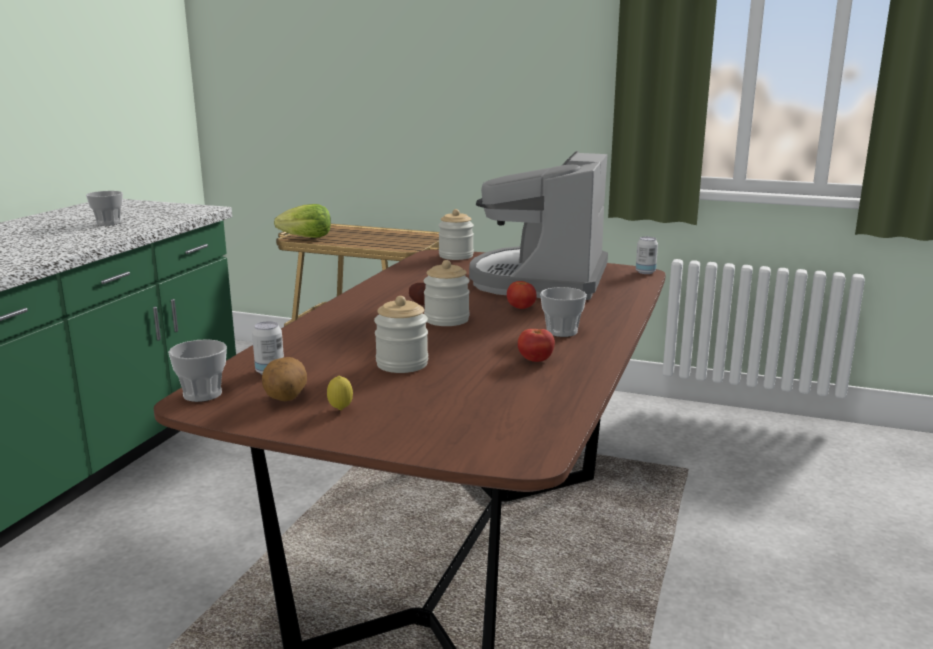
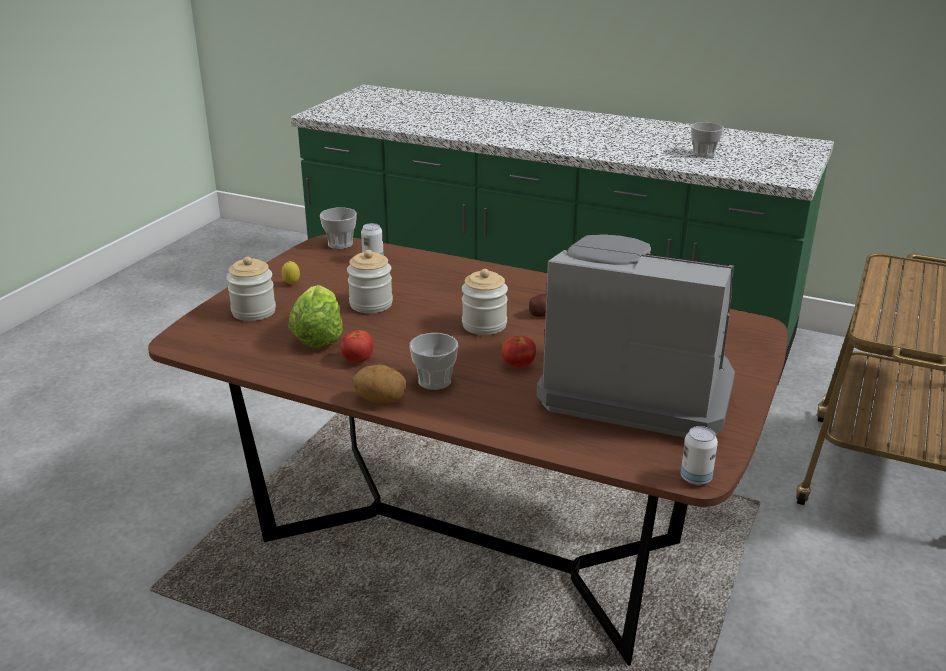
camera: 95 degrees right, 10 degrees up
(285, 398) = (320, 267): potato -> potato (380, 400)
(307, 238) = (891, 269): lettuce -> lettuce (318, 337)
(456, 256) = (751, 339): jar -> jar (254, 311)

